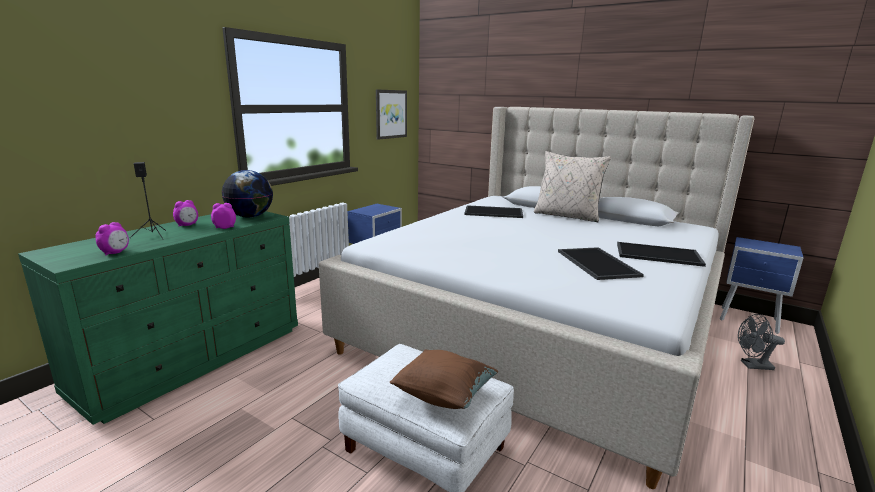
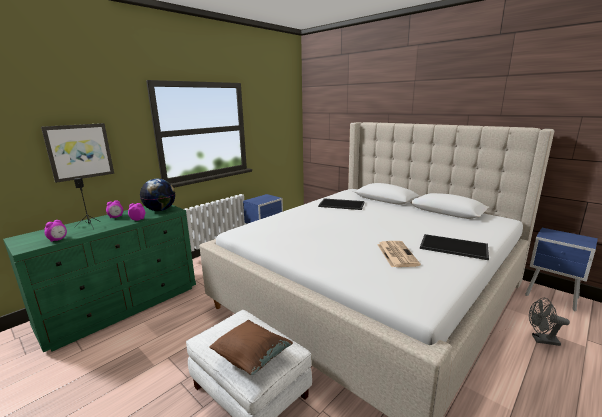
camera: 10 degrees right, 0 degrees up
(390, 114) = (279, 129): picture -> picture (79, 151)
(567, 216) = (398, 208): beige pillow -> none
(595, 263) = (396, 254): tray -> newspaper

